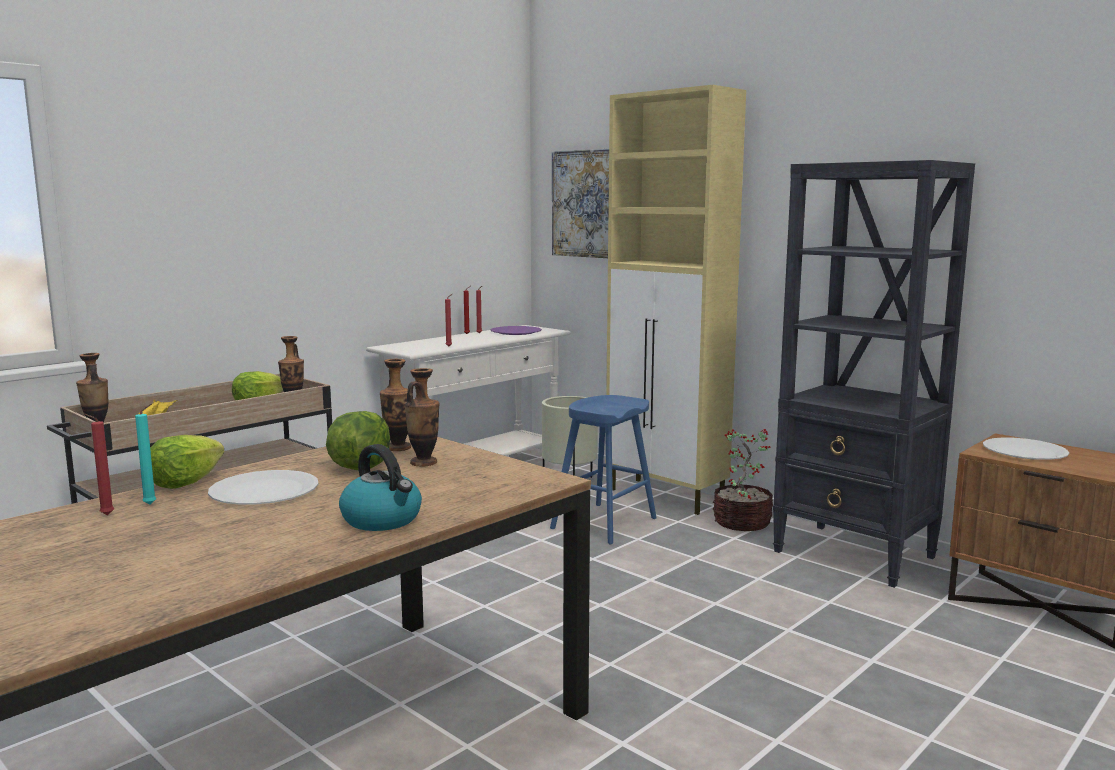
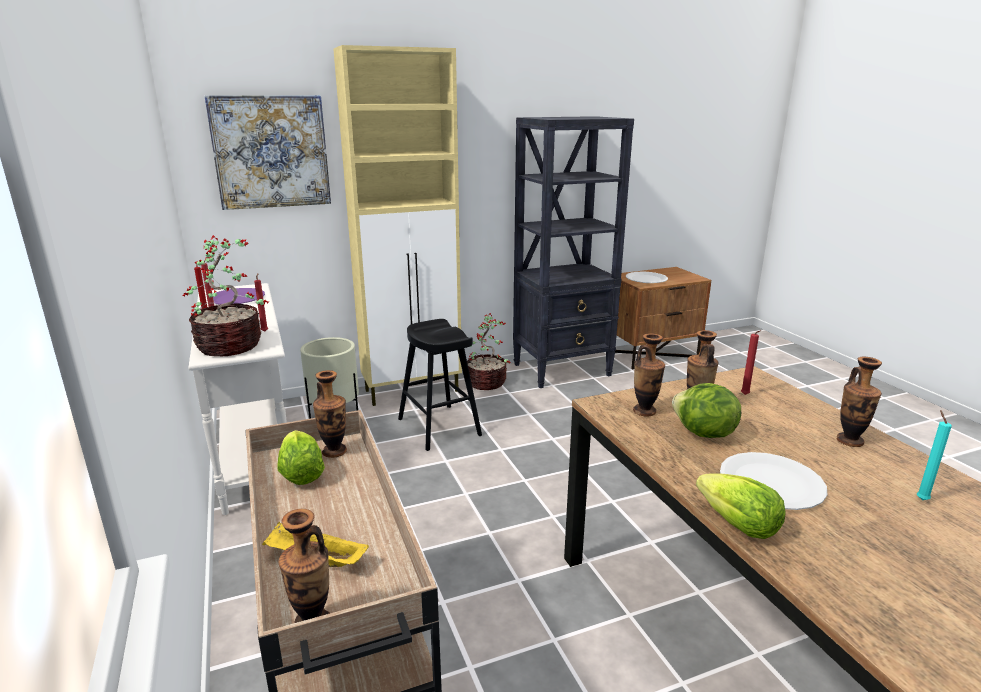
camera: 65 degrees left, 10 degrees up
(104, 515) = (853, 579): red candle -> red candle (745, 395)
(152, 504) = (812, 547): turquoise candle -> turquoise candle (920, 499)
(383, 520) = (850, 441): kettle -> vase
(410, 346) = (231, 346): none -> potted plant
(603, 523) = (439, 427): blue stool -> black stool

